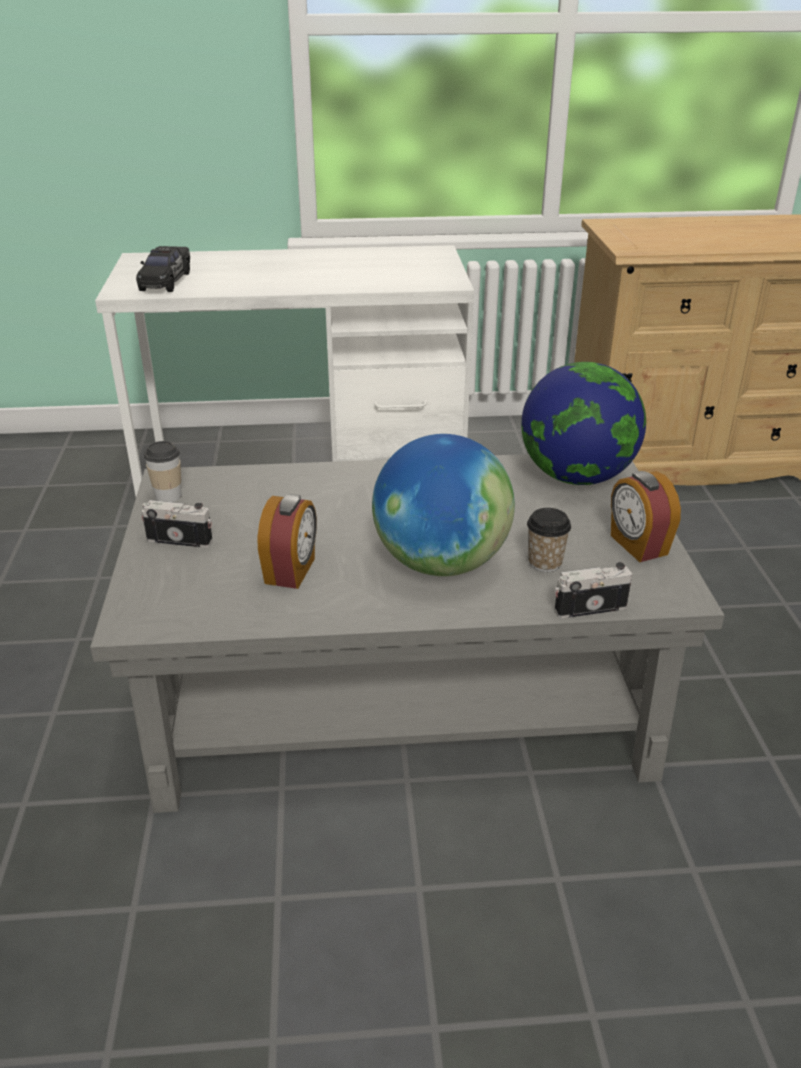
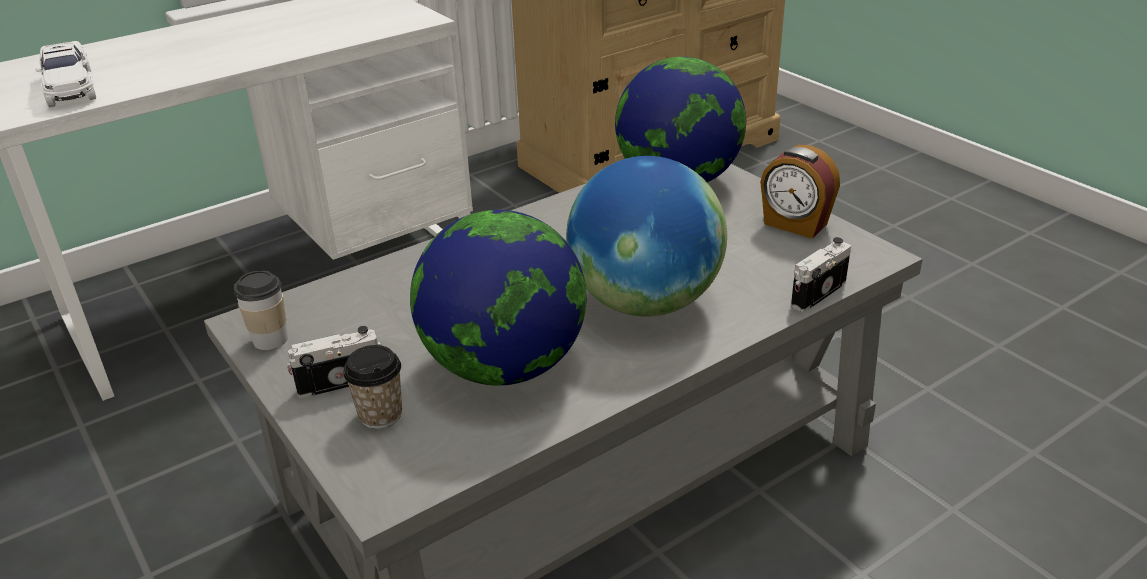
camera: 30 degrees left, 0 degrees up
(166, 281) = (71, 89): black toy car -> white toy car
(291, 571) = (505, 366): alarm clock -> globe
(545, 563) = (736, 268): cup -> cup (380, 415)

